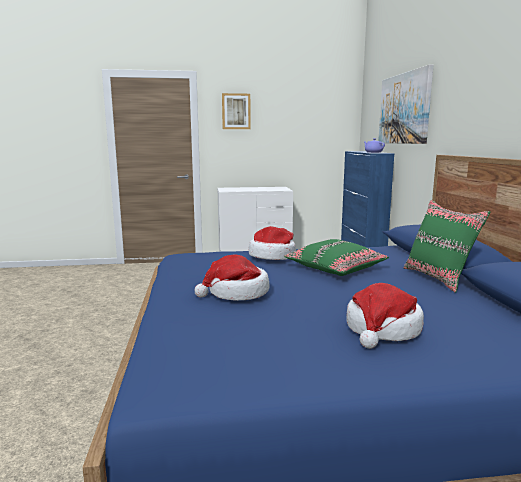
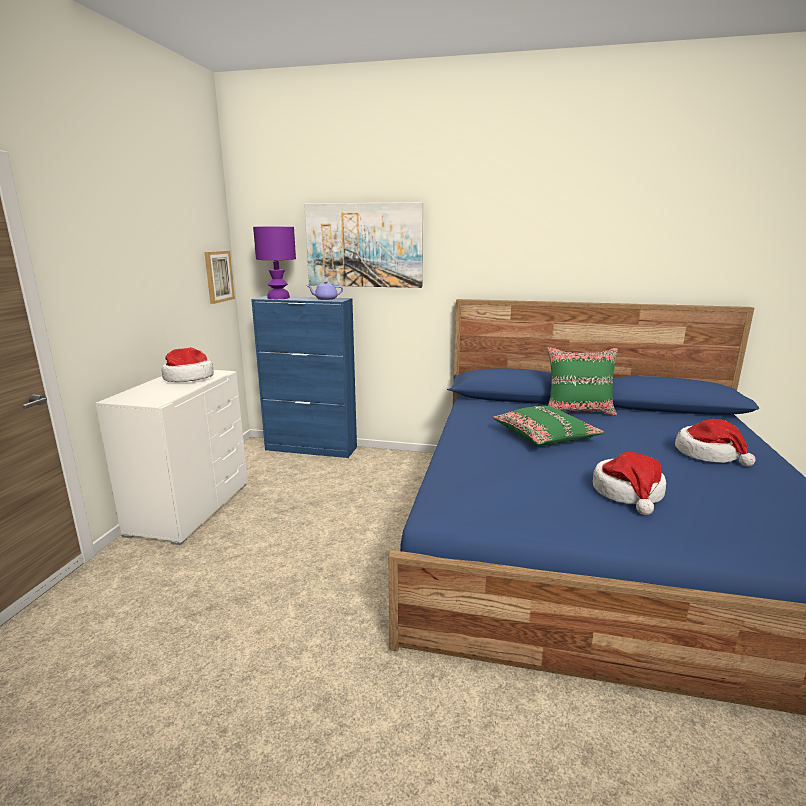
camera: 70 degrees left, 5 degrees up
(236, 111) = (95, 245): picture -> picture (218, 276)
(273, 256) = (492, 453): hat -> hat (188, 378)
(359, 151) = (279, 297): none -> purple table lamp

